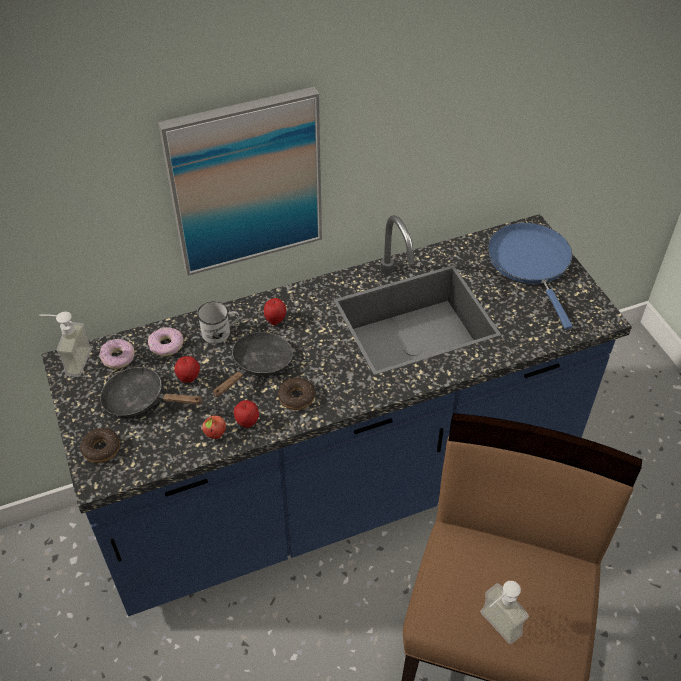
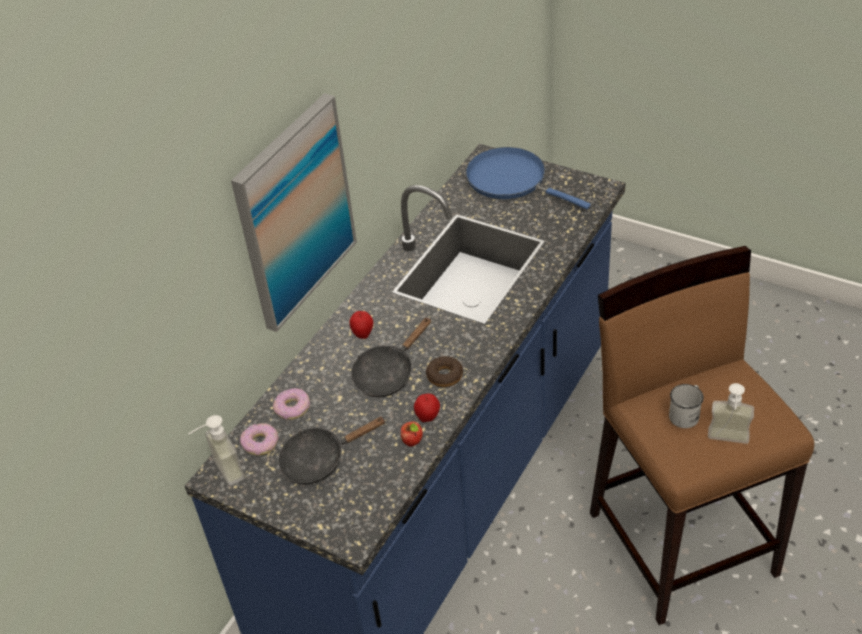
camera: 35 degrees left, 5 degrees down
(101, 449) = (330, 515): donut -> none
(189, 378) = (342, 419): apple -> none
(220, 332) = (327, 370): white mug -> white mug (686, 414)
(258, 365) = (387, 373): black frying pan -> black frying pan turned 135 degrees counterclockwise

